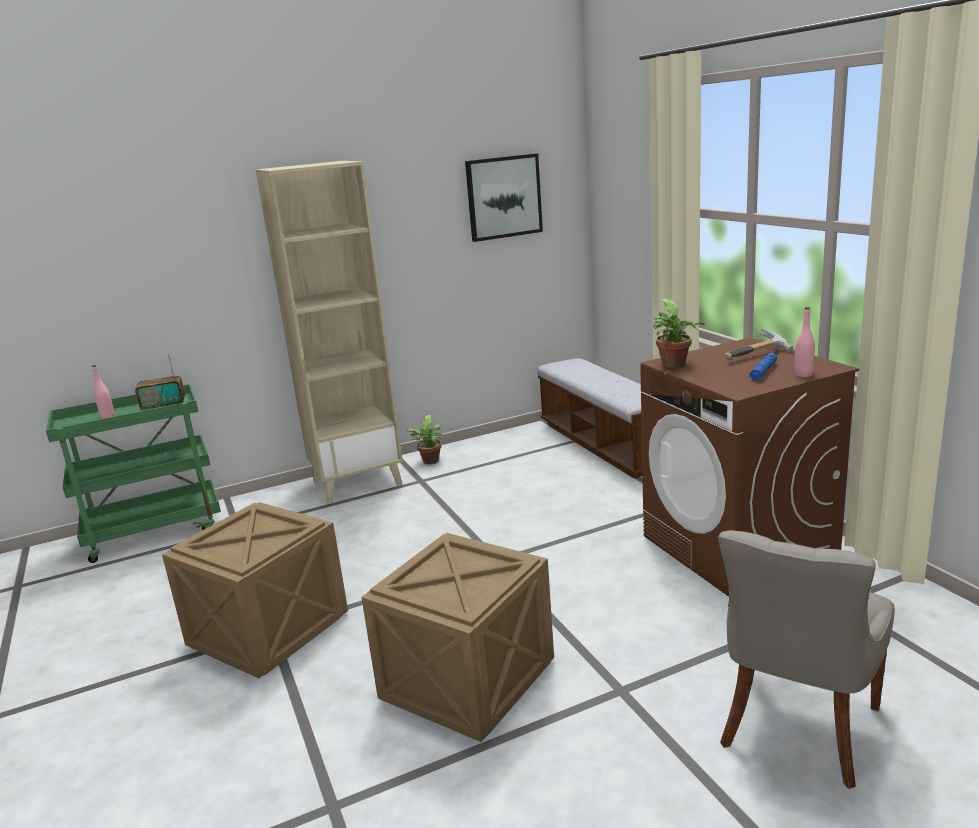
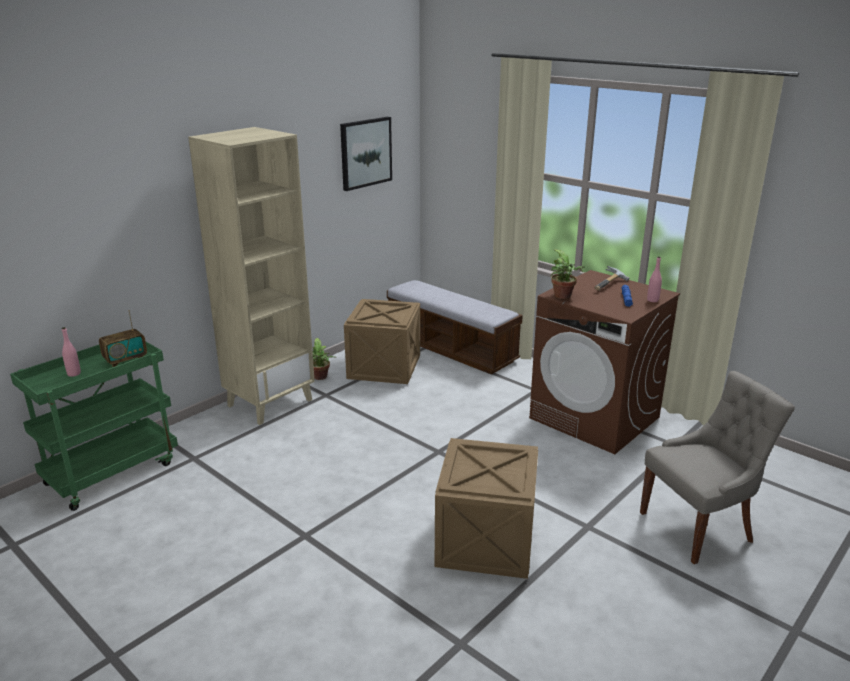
camera: 25 degrees left, 5 degrees up
(267, 631) = (302, 537): crate -> crate (384, 368)
(796, 728) = (699, 527): grey chair -> grey chair turned 120 degrees counterclockwise

